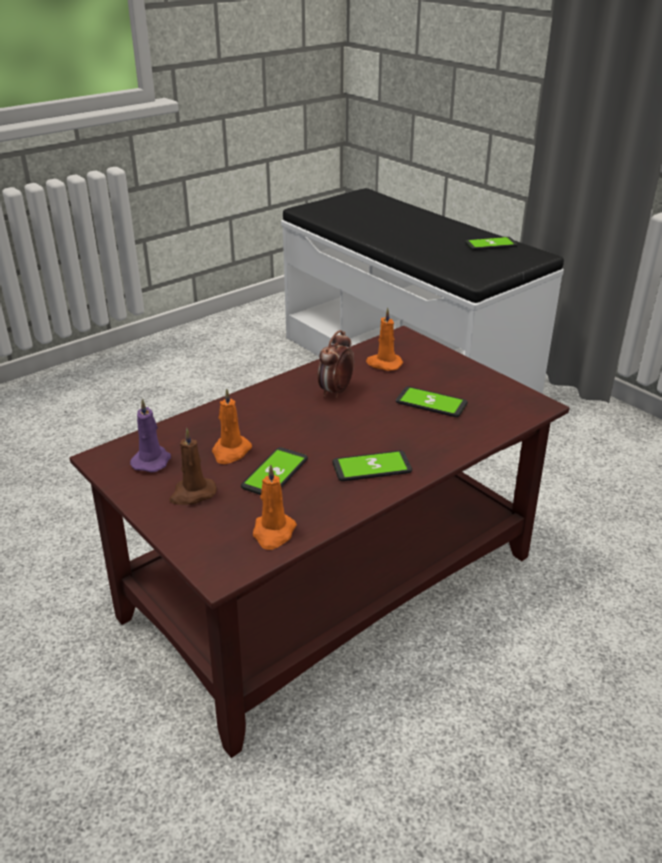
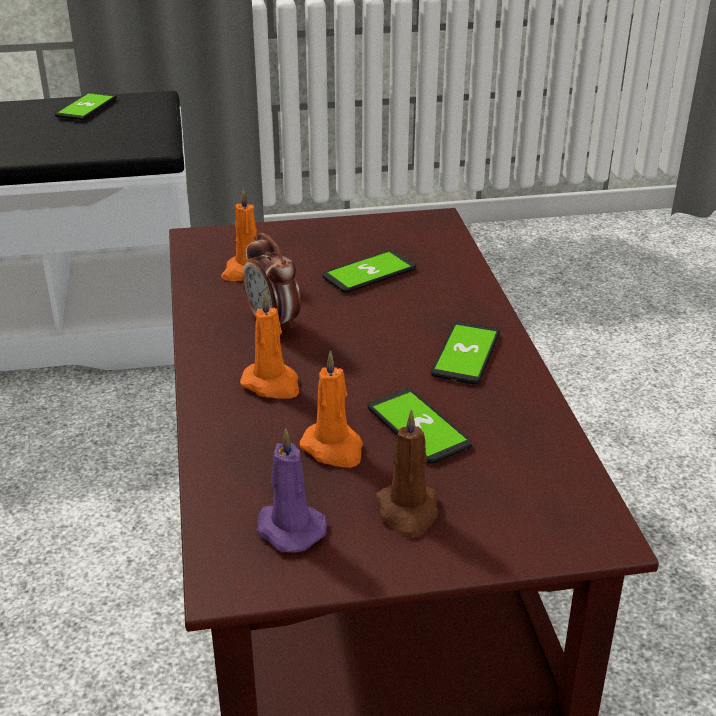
camera: 60 degrees left, 0 degrees up
(273, 533) = (547, 467): orange candle -> orange candle (272, 384)

